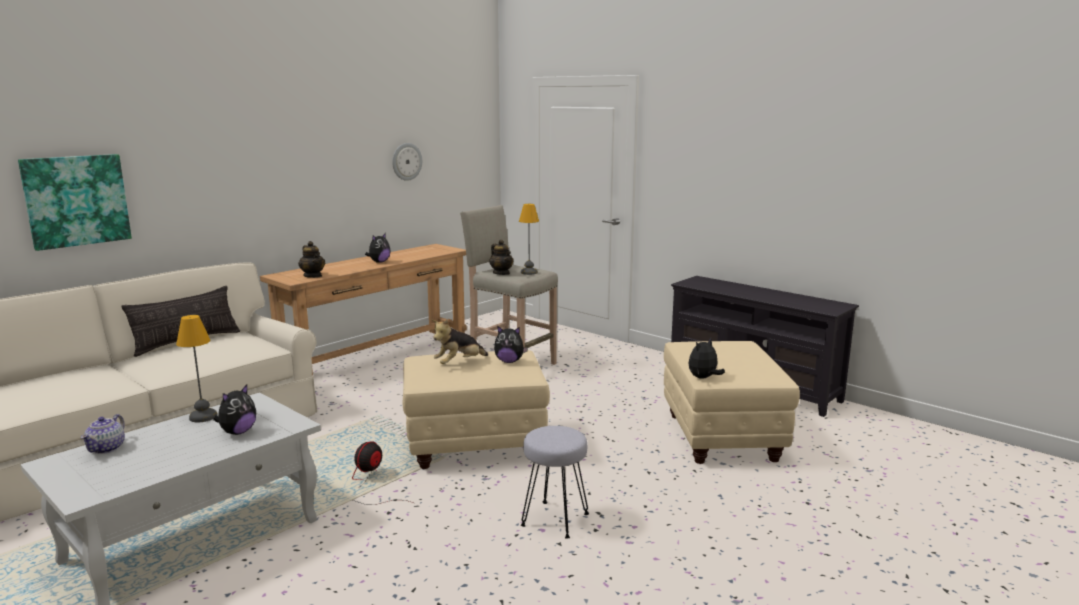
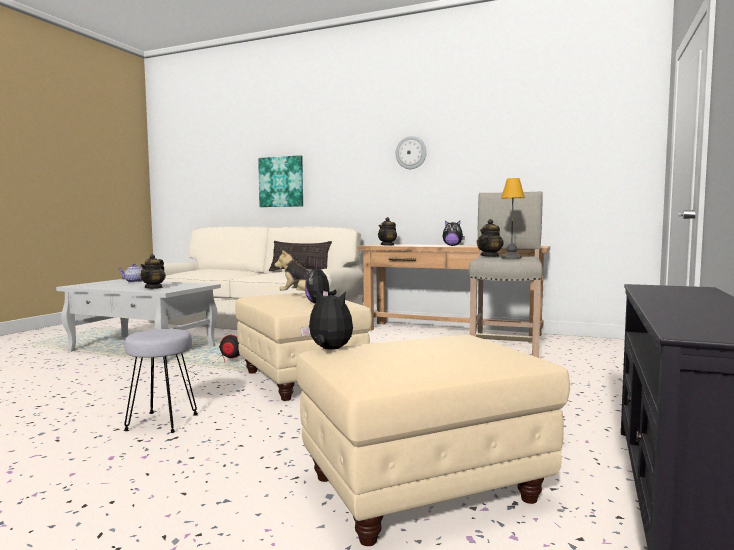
camera: 70 degrees right, 10 degrees down
(202, 416) = (178, 283): table lamp -> none
(238, 432) = (154, 287): plush toy -> teapot
(406, 161) = (522, 163): wall clock -> wall clock (411, 153)

